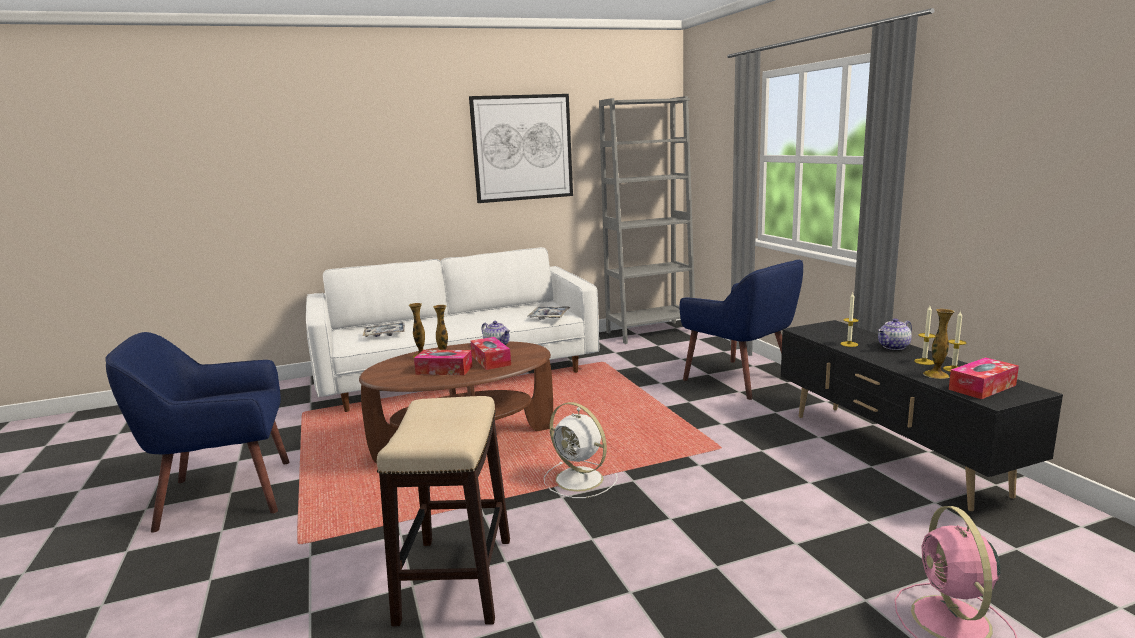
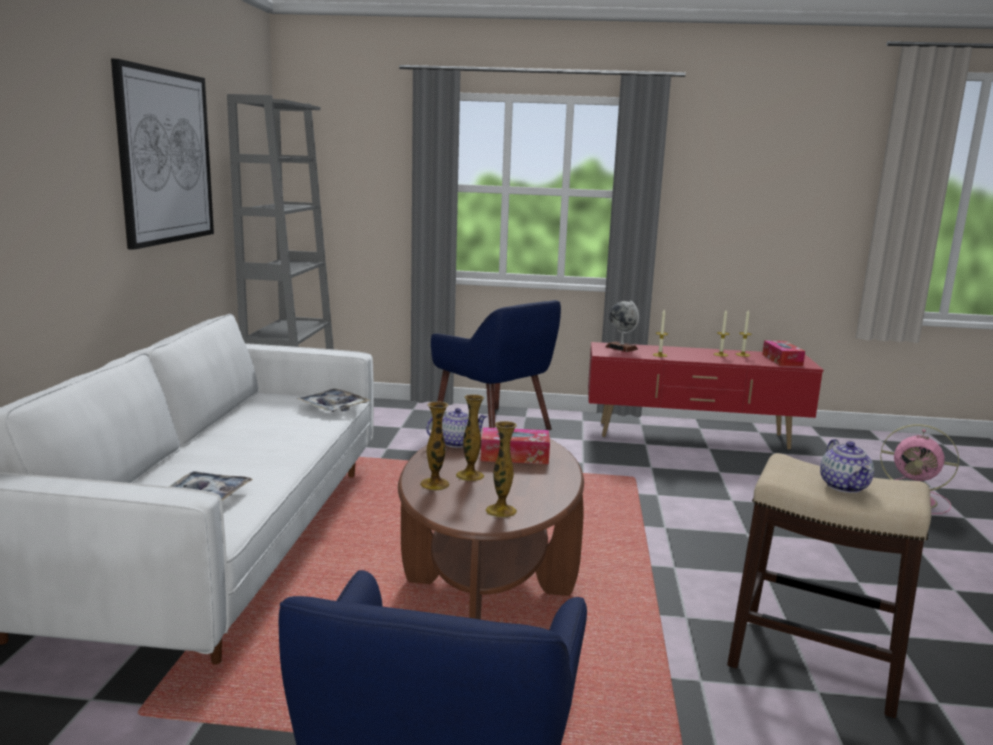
camera: 65 degrees left, 0 degrees up
(444, 370) = (519, 482): tissue box -> none
(581, 480) = (645, 549): white fan -> none
(740, 379) = (494, 426): blue armchair -> blue armchair turned 60 degrees clockwise
(838, 330) = (621, 348): none -> globe
(891, 453) = (693, 436): black tv stand -> red tv stand
(893, 347) = (680, 350): teapot -> teapot (845, 486)
(936, 375) = (750, 360): vase -> vase (501, 511)

